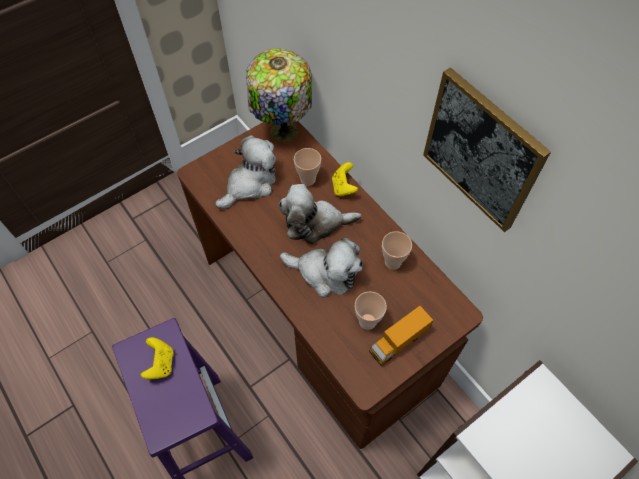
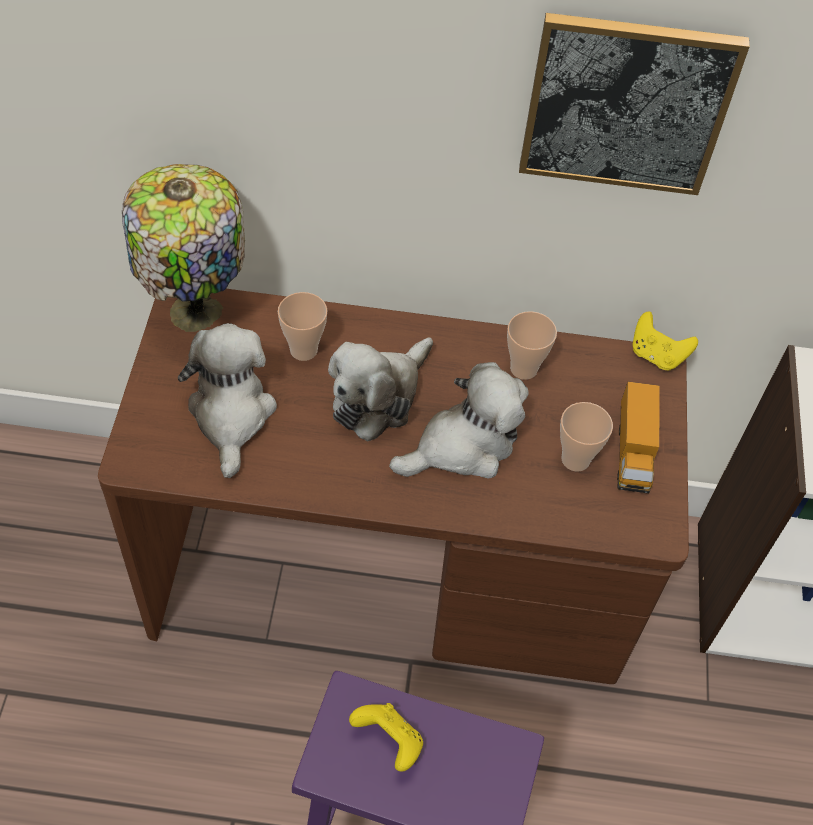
camera: 50 degrees left, 5 degrees down
(343, 187) = (361, 325): yellow game controller -> yellow game controller (656, 355)

